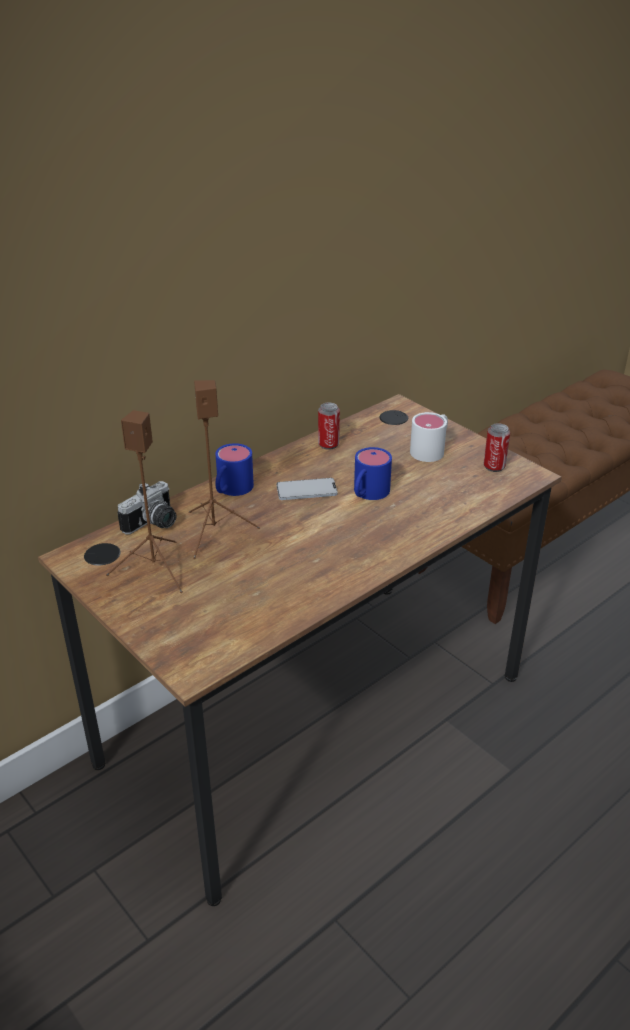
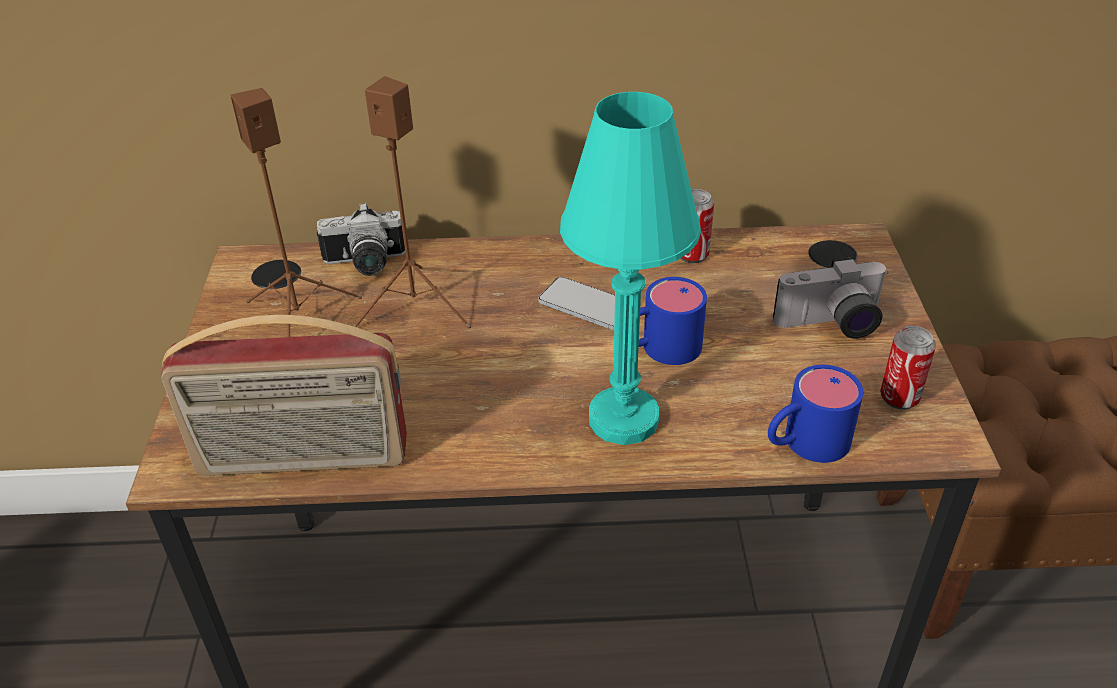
camera: 40 degrees right, 5 degrees up
(231, 490) = (499, 261): blue mug -> blue mug (804, 443)
(256, 629) = (303, 459): none -> radio
(391, 531) = (624, 419): none -> turquoise table lamp
(431, 449) = (831, 325): white mug -> camera

